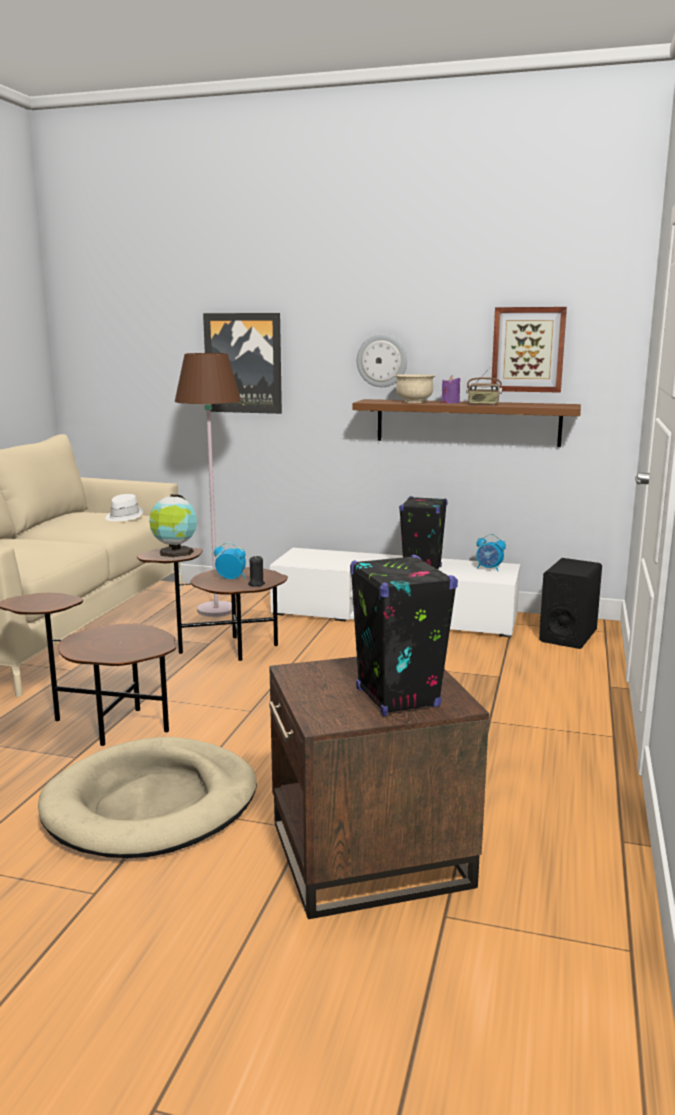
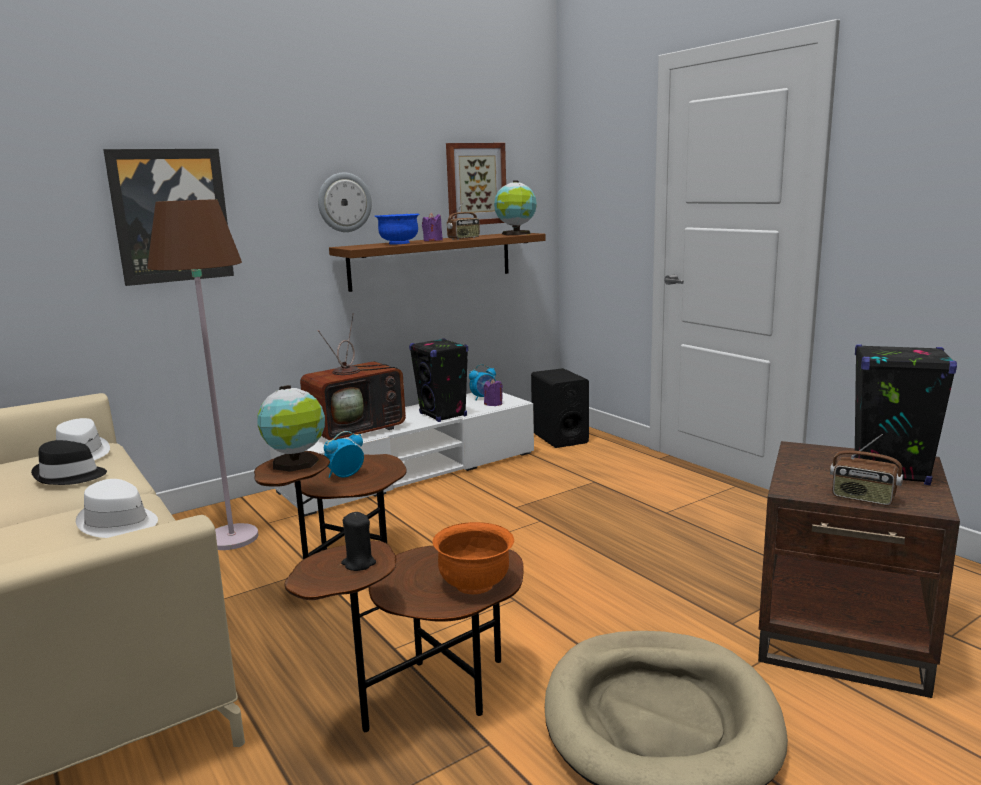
camera: 50 degrees left, 0 degrees up
(41, 550) = (118, 523): none -> white hat
(90, 525) = (70, 476): none -> black hat
(112, 651) = (475, 585): none -> orange bowl
(256, 584) = (386, 471): black candle -> black candle (359, 563)
(308, 695) = (863, 498): none -> radio
(344, 561) = (357, 430): none -> television
(414, 402) = (399, 243): beige bowl -> blue bowl
(481, 575) = (493, 404): none -> purple candle
(555, 405) = (516, 234): none -> globe

